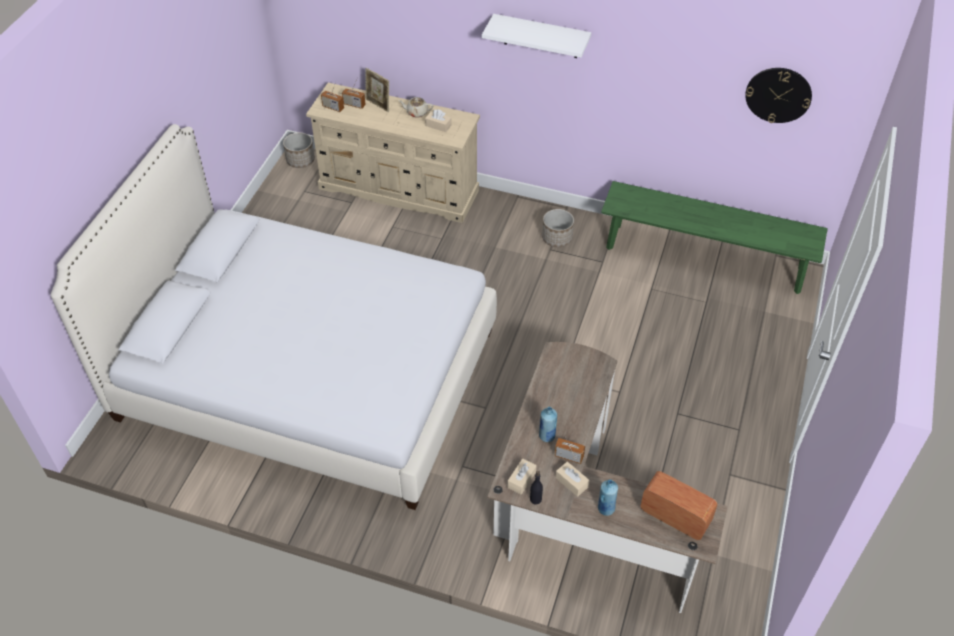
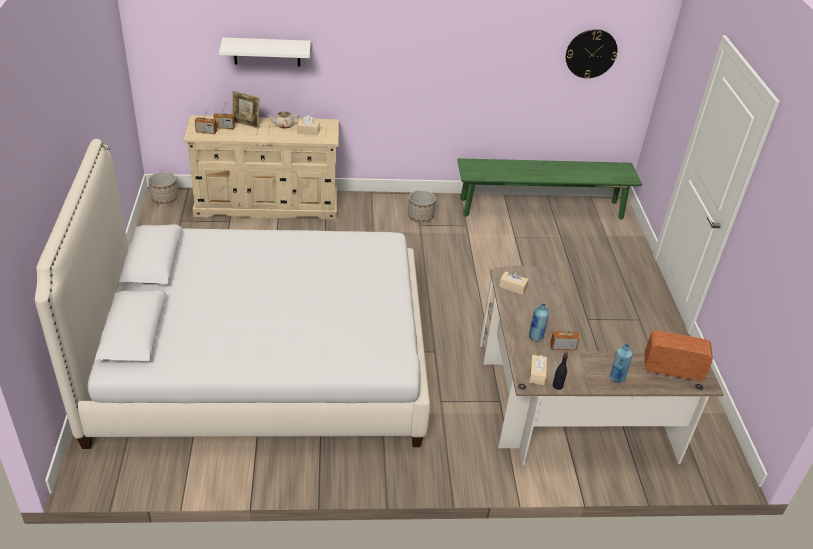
camera: 25 degrees left, 10 degrees down
(541, 36) = (393, 35): white shelf -> white shelf (267, 52)
(571, 482) = (577, 365): beige tissue box -> beige tissue box (513, 287)

